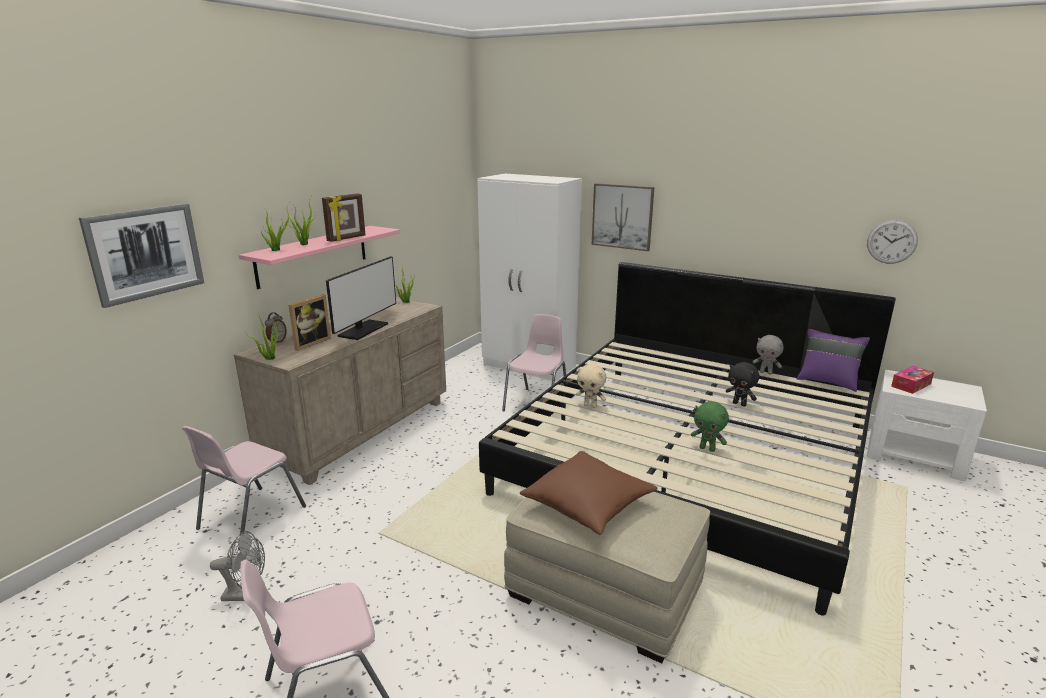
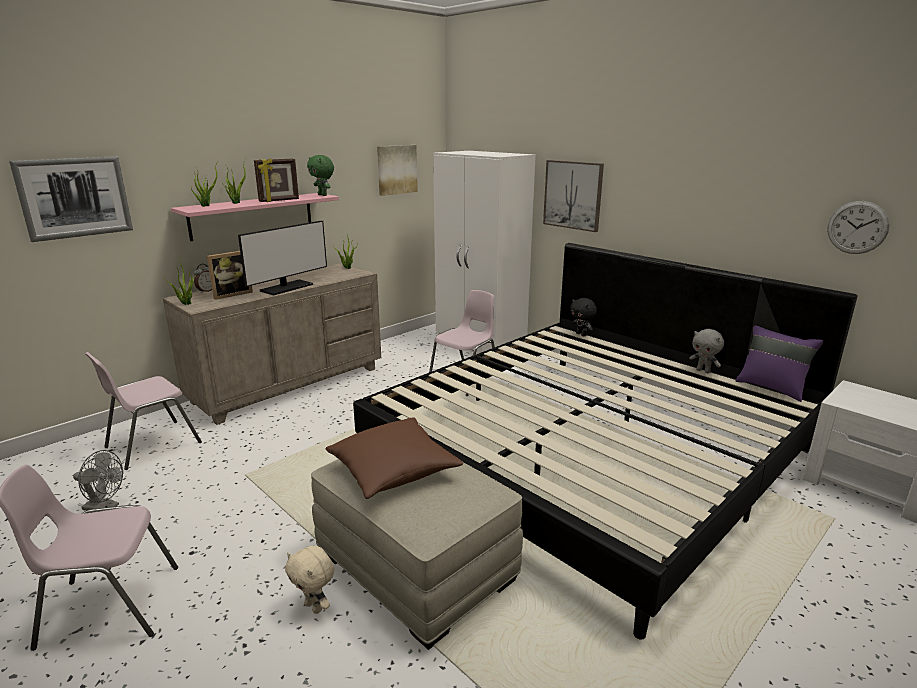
camera: 15 degrees right, 0 degrees up
(436, 195) = (396, 169): none -> picture
(590, 406) = (486, 382): beige plush toy -> beige plush toy (314, 607)
(707, 449) = (579, 438): green plush toy -> green plush toy (323, 195)
(740, 404) = (649, 398): black plush toy -> black plush toy (581, 334)
(911, 385) = (864, 400): tissue box -> none

